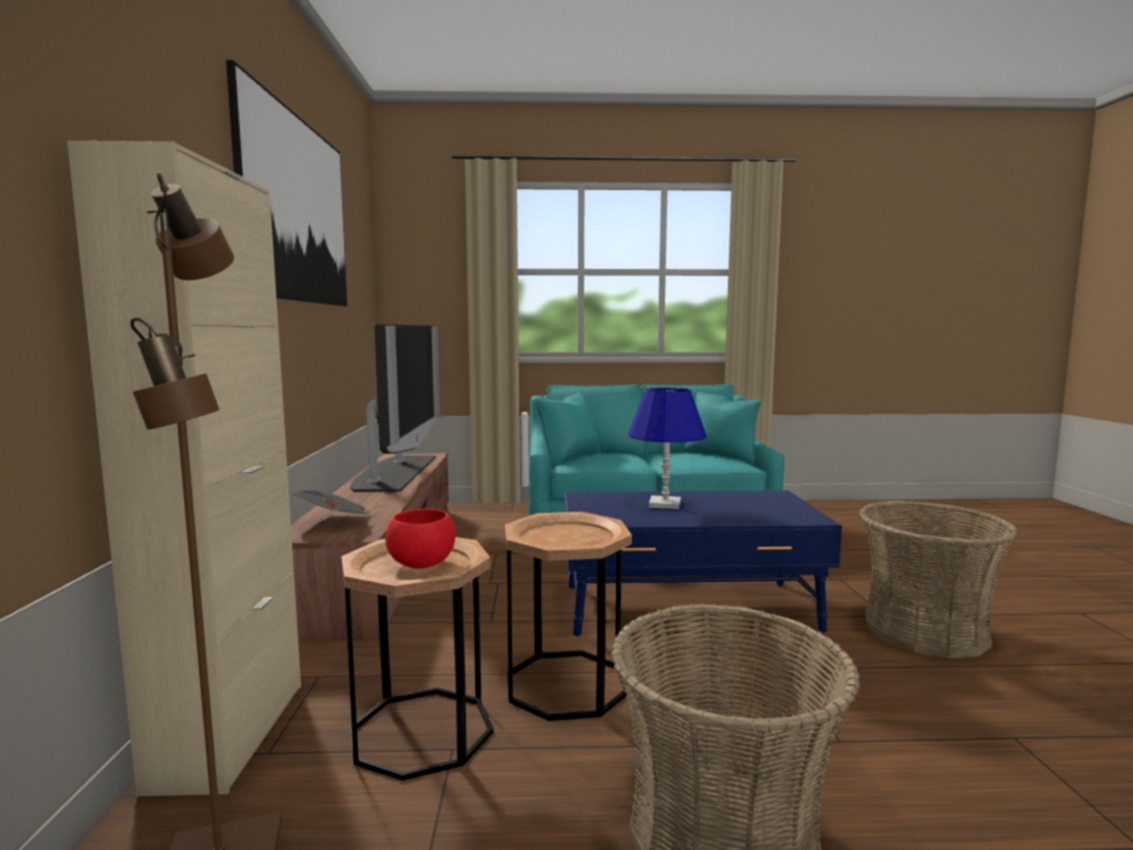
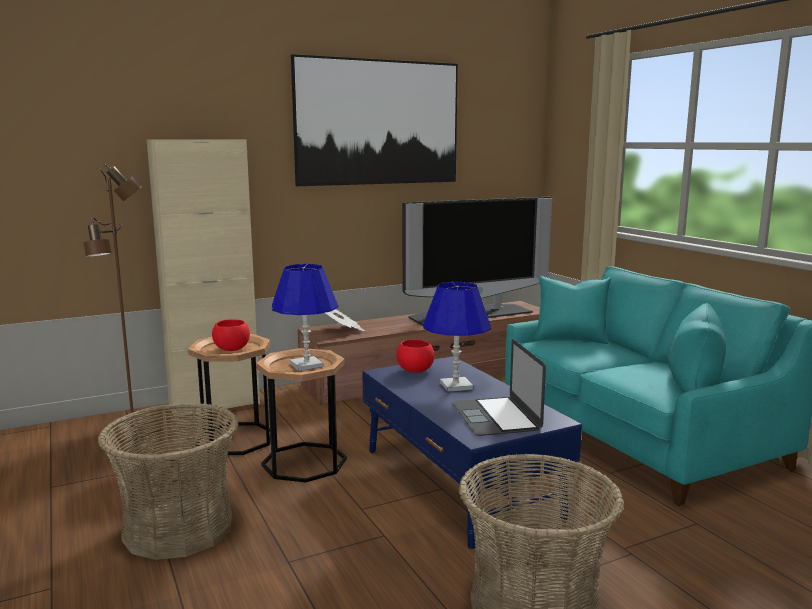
camera: 65 degrees right, 5 degrees up
(568, 534) = (306, 365): none -> blue table lamp
(599, 509) = (415, 370): none -> red bowl
(761, 506) = (495, 416): none -> laptop

